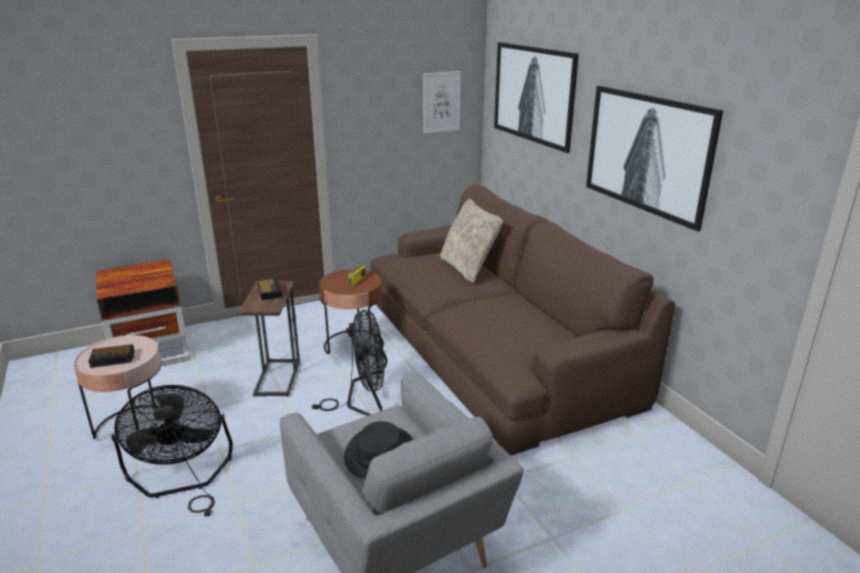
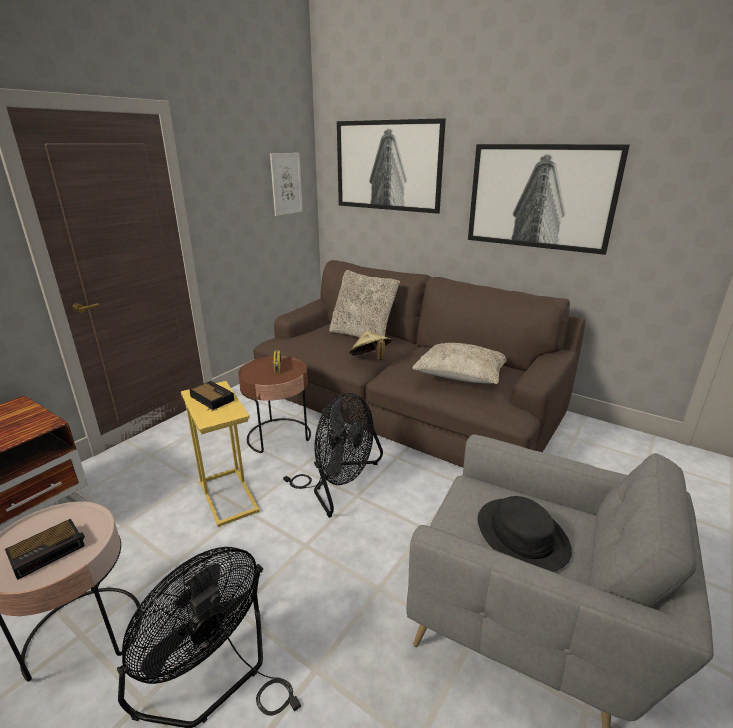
camera: 30 degrees left, 0 degrees up
(277, 378) = (227, 496): brown side table -> yellow side table
(362, 396) = (337, 484): black fan -> black fan turned 60 degrees clockwise
(446, 293) = (370, 359): none -> beige hat
(507, 329) = (461, 376): none -> beige pillow

